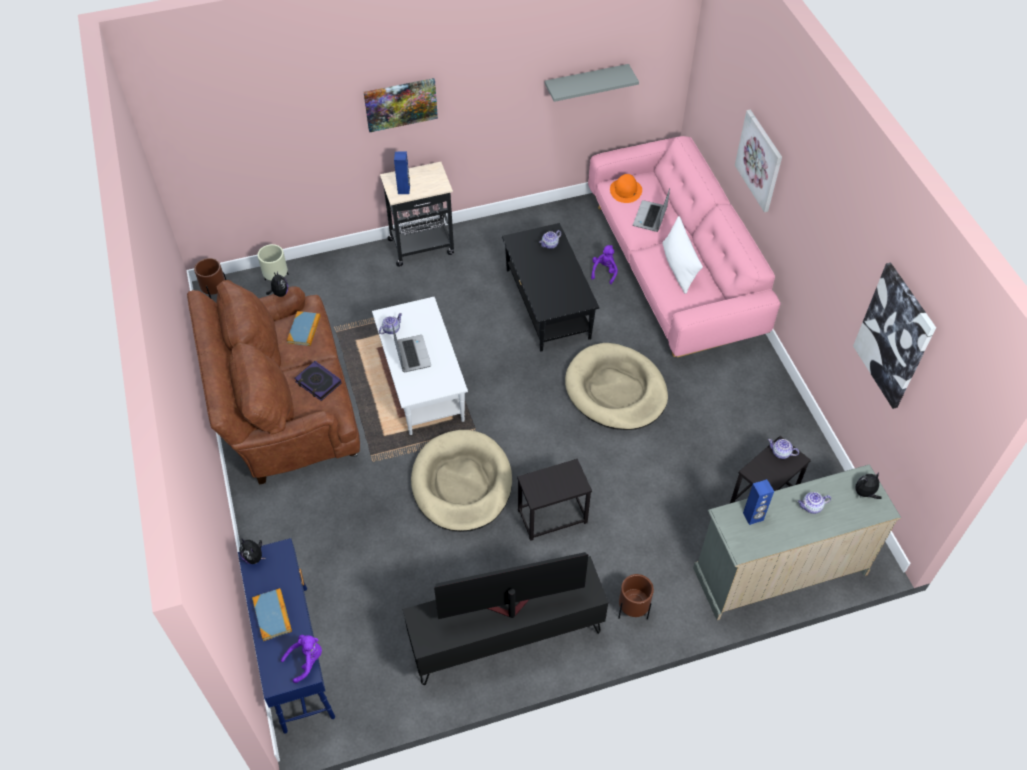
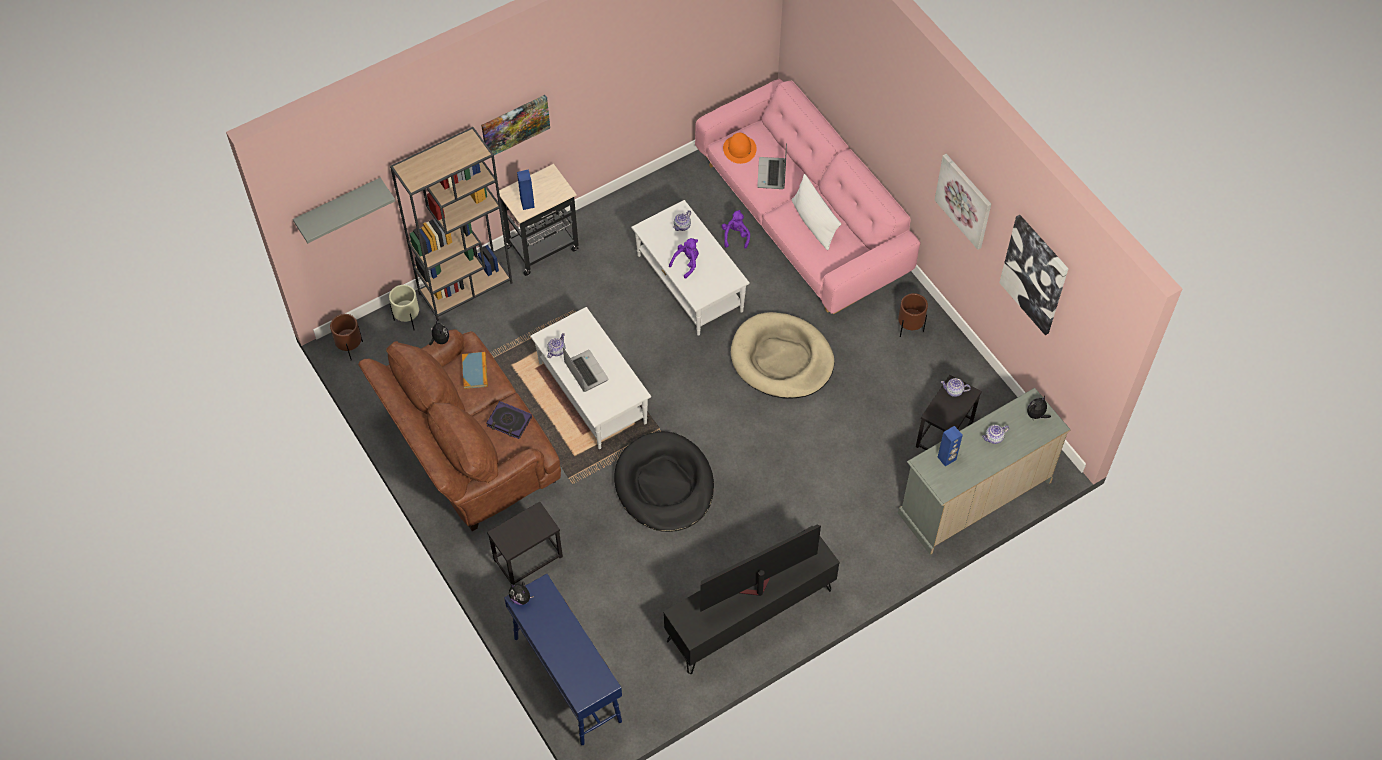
camera: 15 degrees left, 5 degrees up
(272, 615) = (557, 644): book -> none
(306, 660) = (601, 673): purple plush toy -> purple plush toy (686, 263)
(340, 265) = (466, 288): none -> bookcase
(462, 483) = (664, 485): beige dog bed -> black dog bed
(548, 304) = (690, 284): black coffee table -> white coffee table
(552, 517) = (758, 496): black side table -> black side table (528, 559)
(586, 83) = (684, 57): grey shelf -> grey shelf (339, 206)
(632, 611) = (854, 564): brown planter -> brown planter (909, 328)
(760, 160) = (876, 113): picture -> picture (964, 200)

